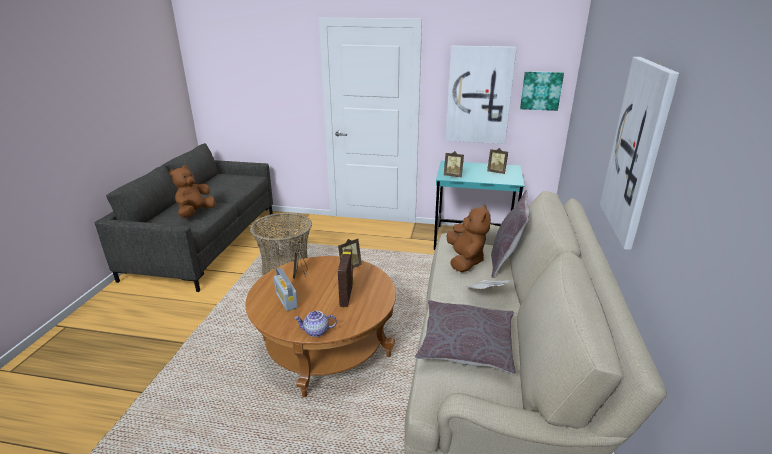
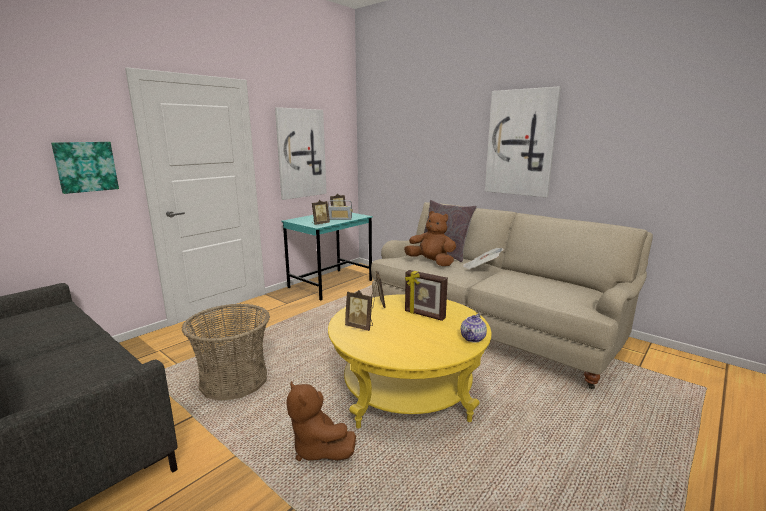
camera: 60 degrees left, 10 degrees down
(195, 213) = (85, 361): brown plush toy -> brown plush toy (318, 449)
(286, 300) = (404, 342): radio -> radio (340, 219)
(326, 348) = (407, 390): brown coffee table -> yellow coffee table
(466, 344) = (538, 286): grey pillow -> none
(541, 90) = (339, 146): picture -> picture (86, 166)

